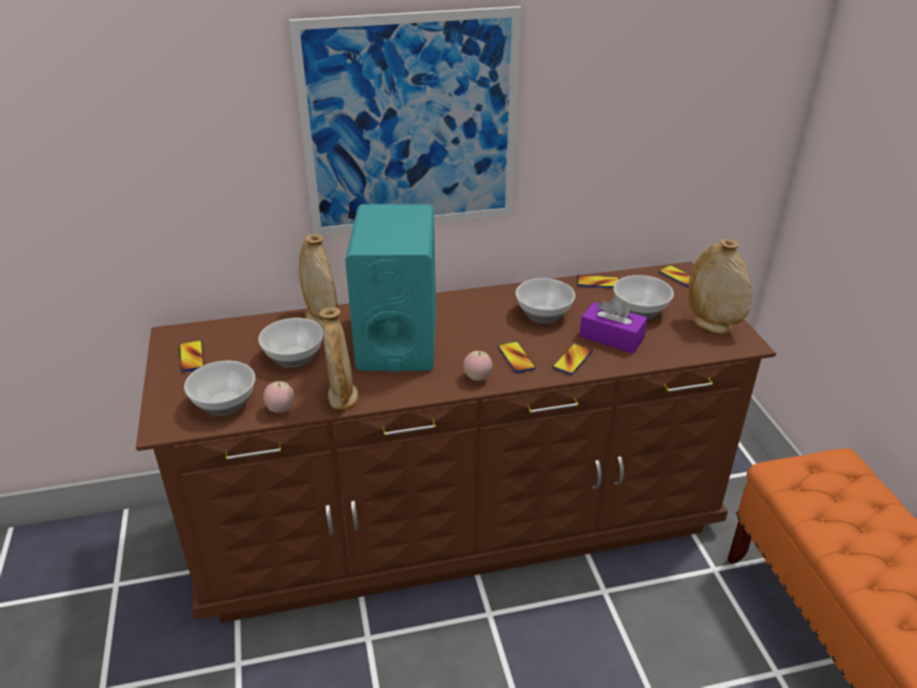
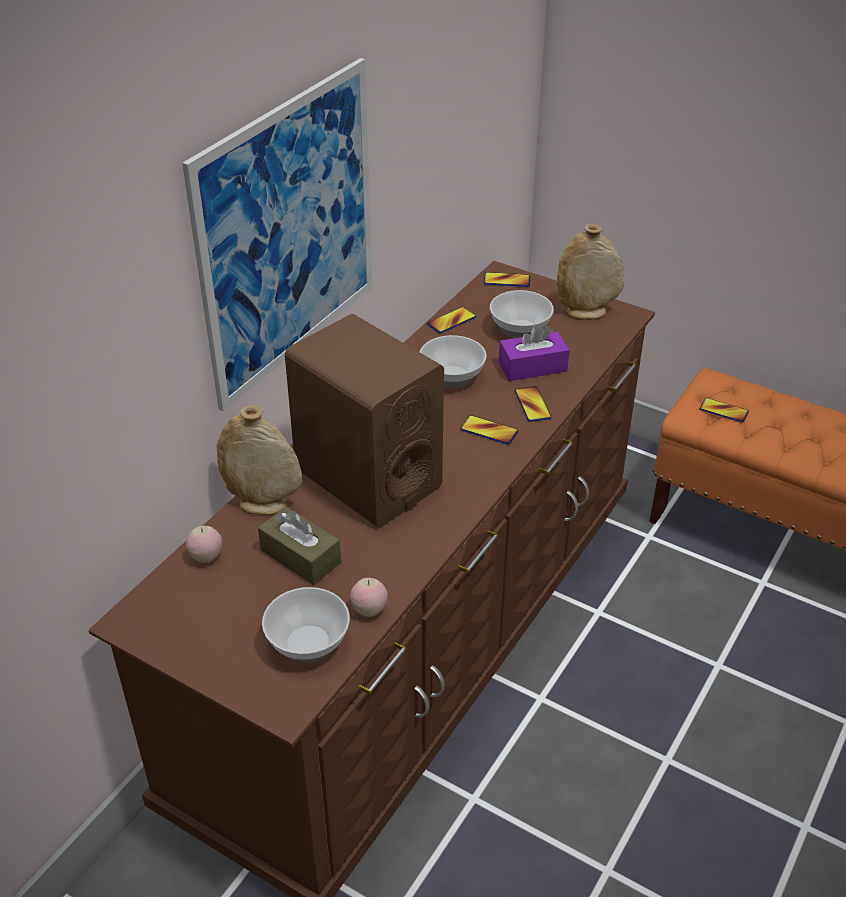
camera: 45 degrees left, 5 degrees up
(192, 357) = (193, 626): phone -> phone (723, 411)
(295, 358) = (300, 556): bowl -> brown tissue box
(342, 396) = (404, 560): beige vase -> none
(397, 340) = (367, 478): turquoise speaker -> brown speaker
(477, 378) = (486, 468): apple -> apple (206, 557)

